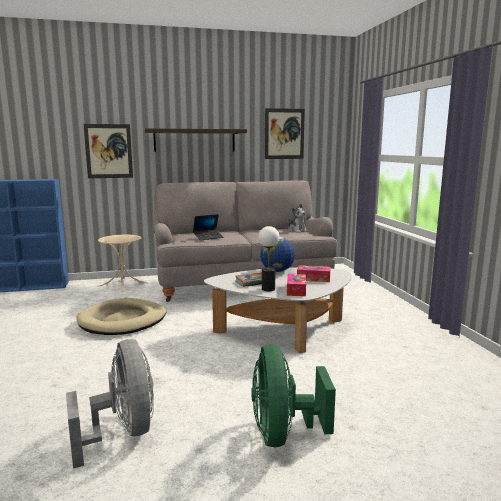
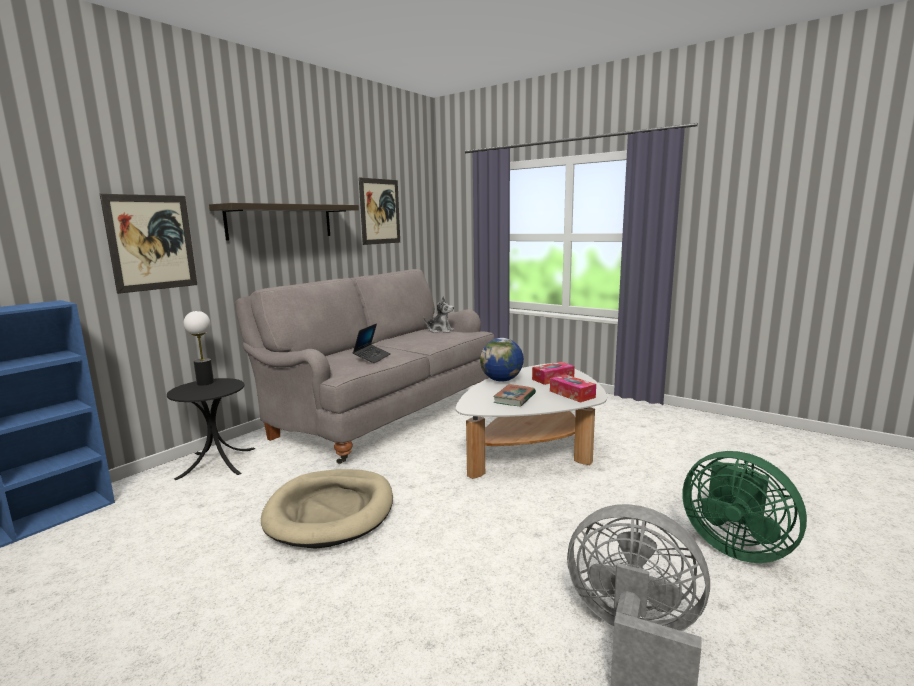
camera: 40 degrees left, 0 degrees up
(123, 284) = (217, 463): beige side table -> black side table
(268, 289) = (547, 401): table lamp -> table lamp (205, 383)

